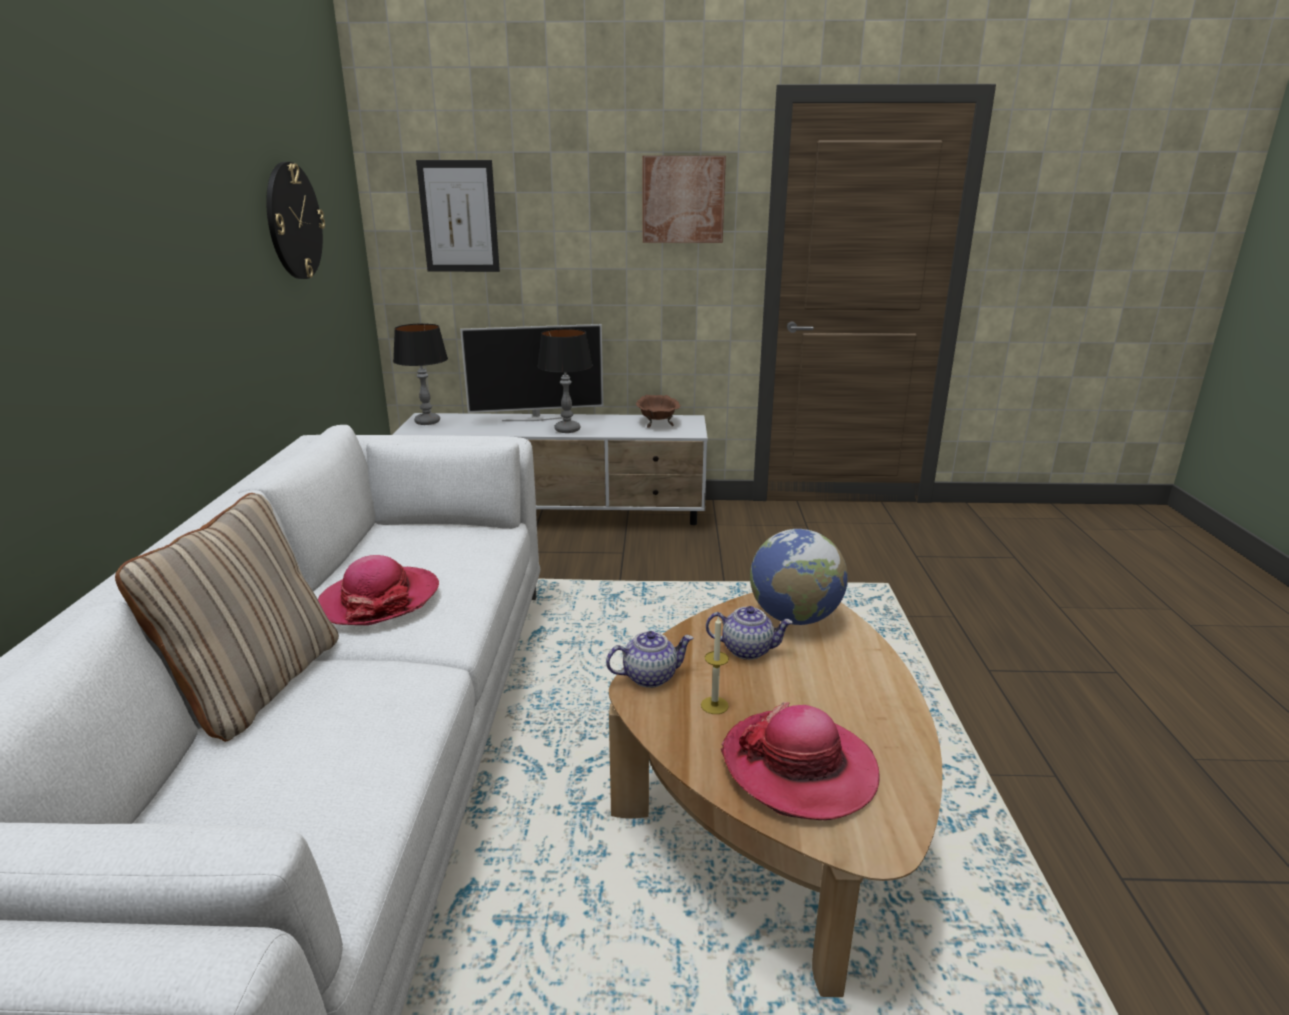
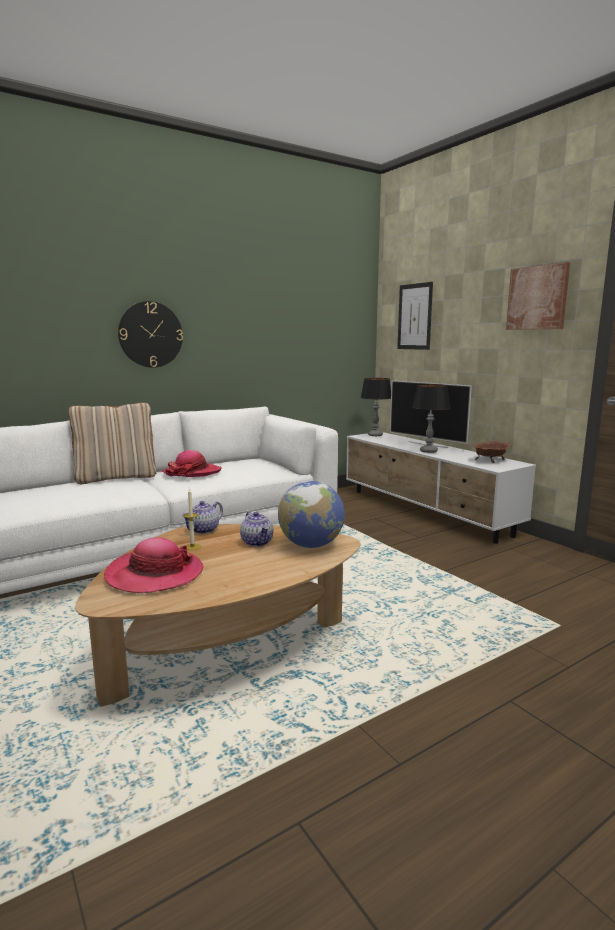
camera: 55 degrees right, 10 degrees down
(293, 221) = (301, 313): wall clock -> wall clock (150, 334)
(650, 676) = (203, 530): teapot -> teapot turned 90 degrees clockwise

